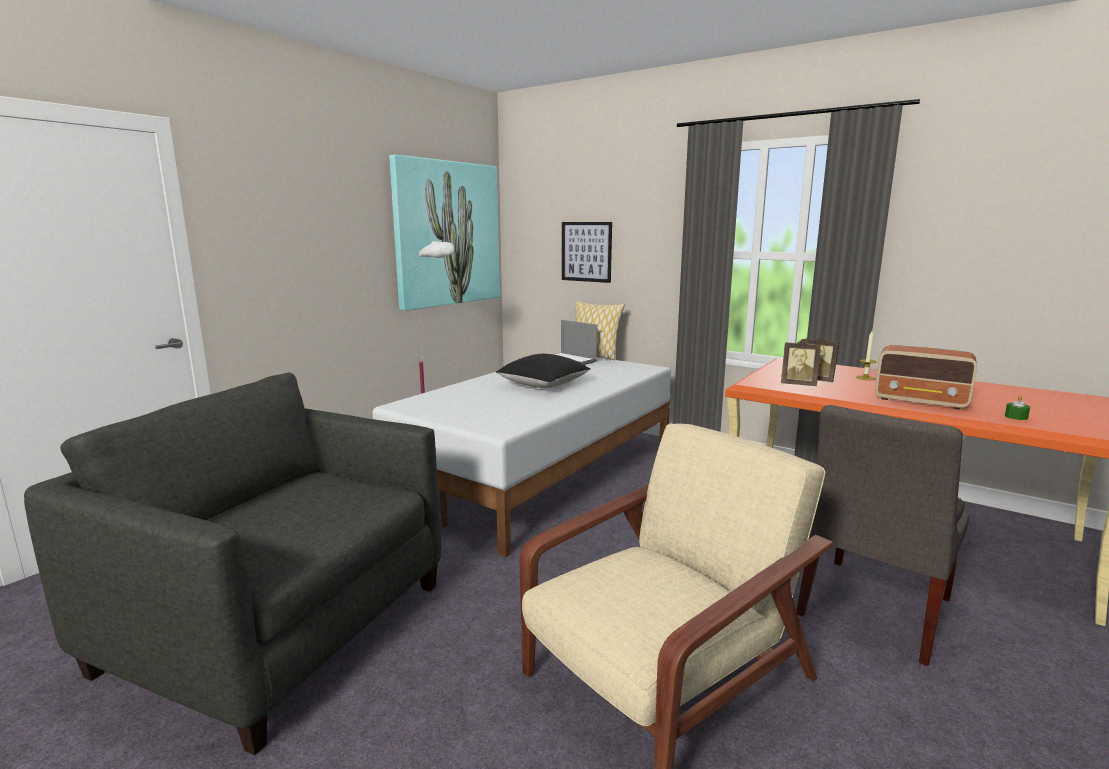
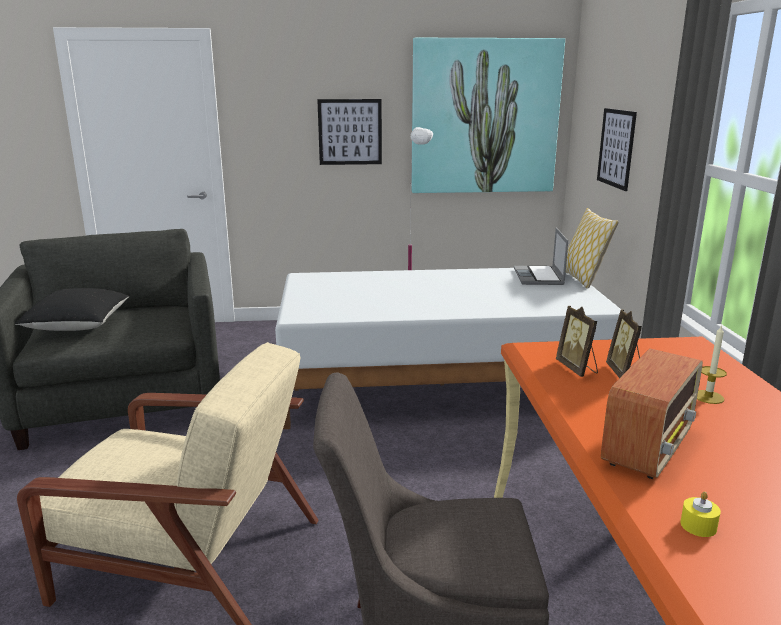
camera: 50 degrees right, 5 degrees up
(340, 251) = (350, 132): none -> picture
(543, 385) = (442, 292): black pillow -> black pillow (78, 325)
(921, 401) = (648, 447): radio -> radio turned 135 degrees counterclockwise
(1016, 417) = (698, 526): green candle -> yellow candle

